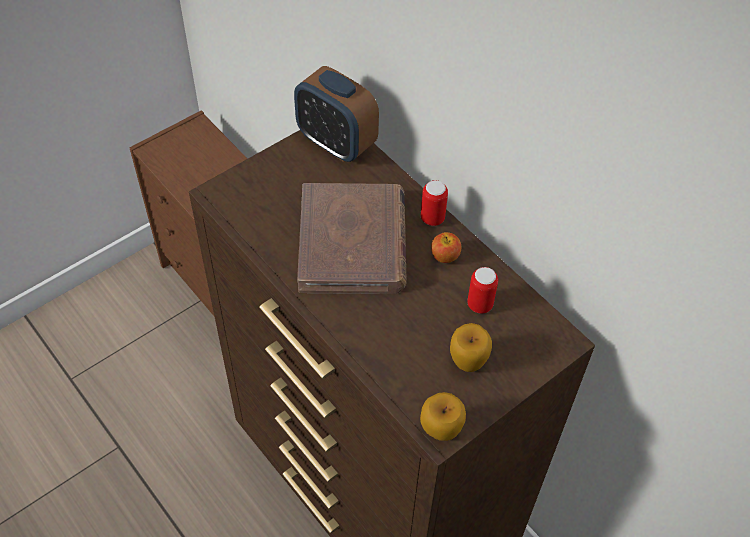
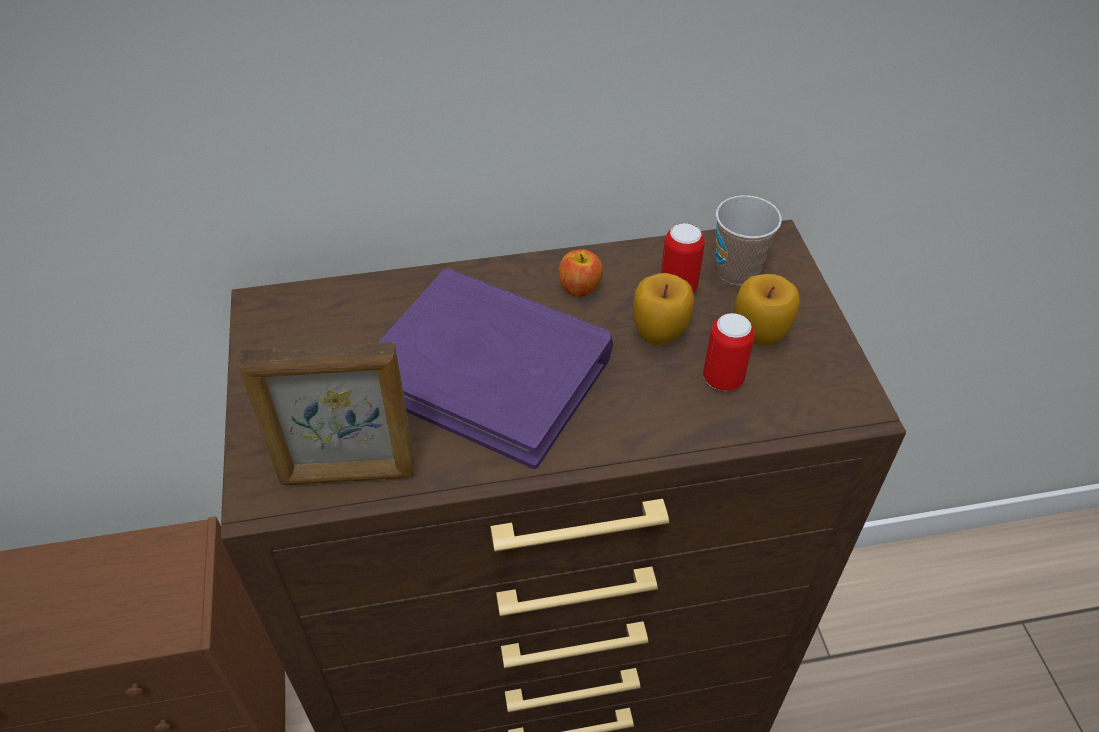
camera: 60 degrees left, 5 degrees down
(249, 218) = (348, 475): none -> picture frame
(336, 143) = (295, 315): alarm clock -> none
(352, 243) = (489, 370): brown book -> purple book
(432, 218) = (509, 274): can -> can (723, 379)
(440, 430) = (854, 406): apple -> apple (659, 336)
(518, 330) = (737, 271): none -> cup

